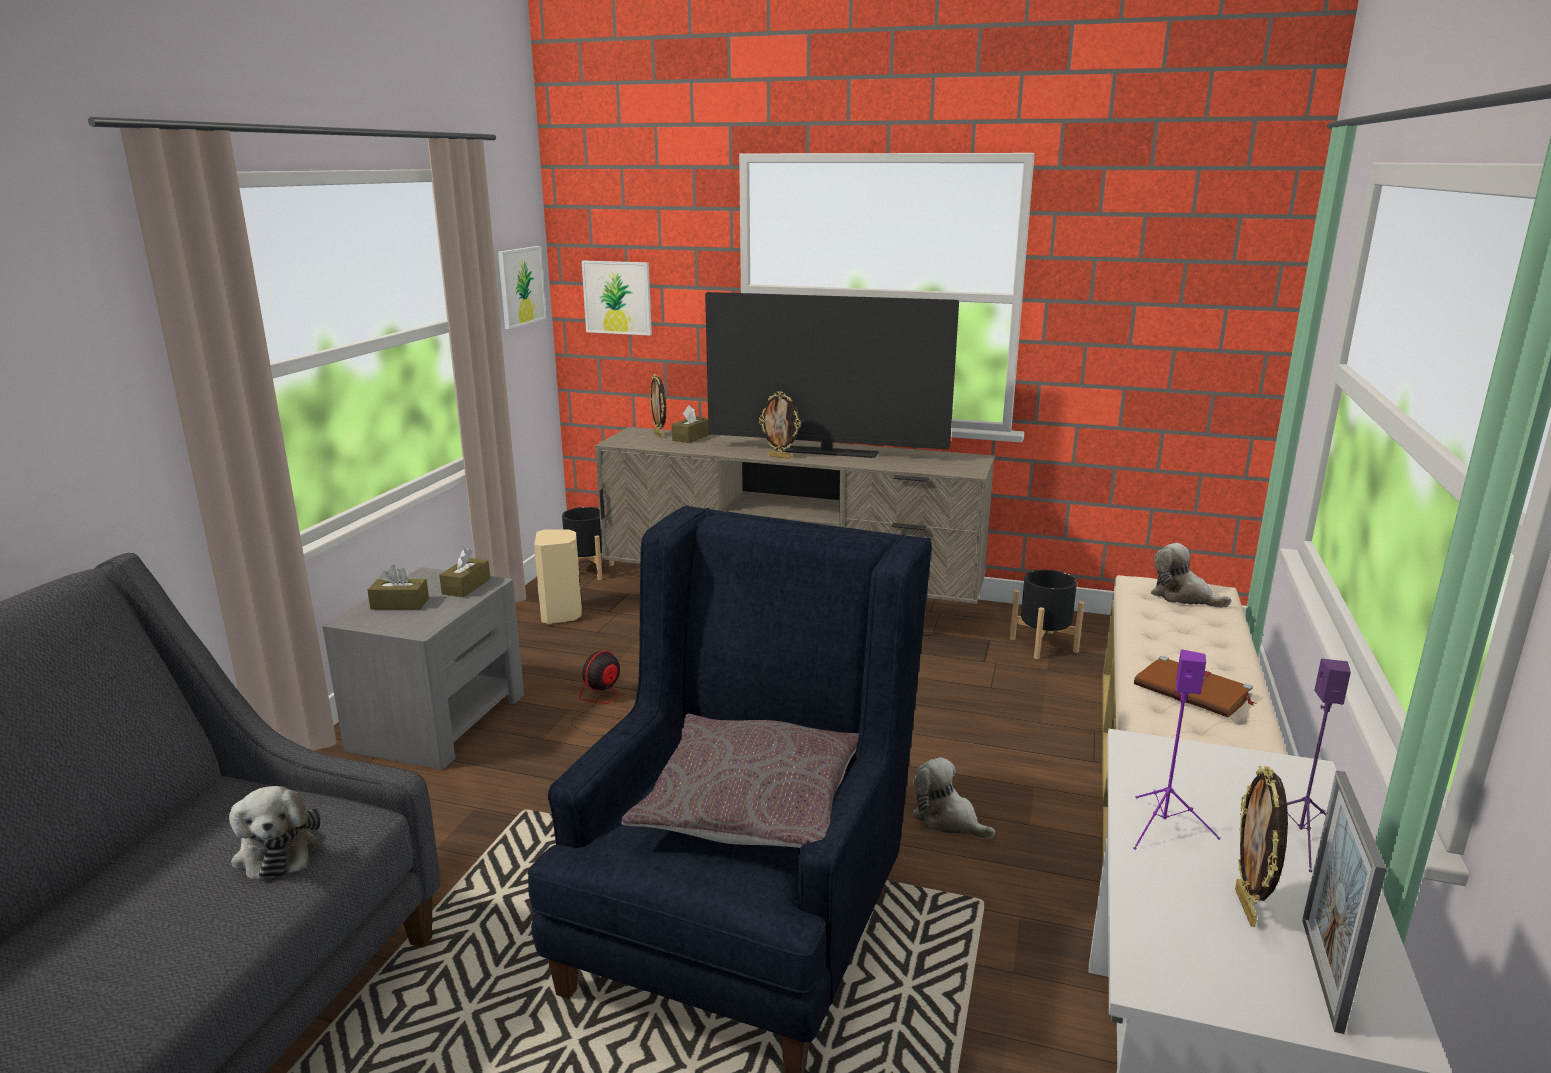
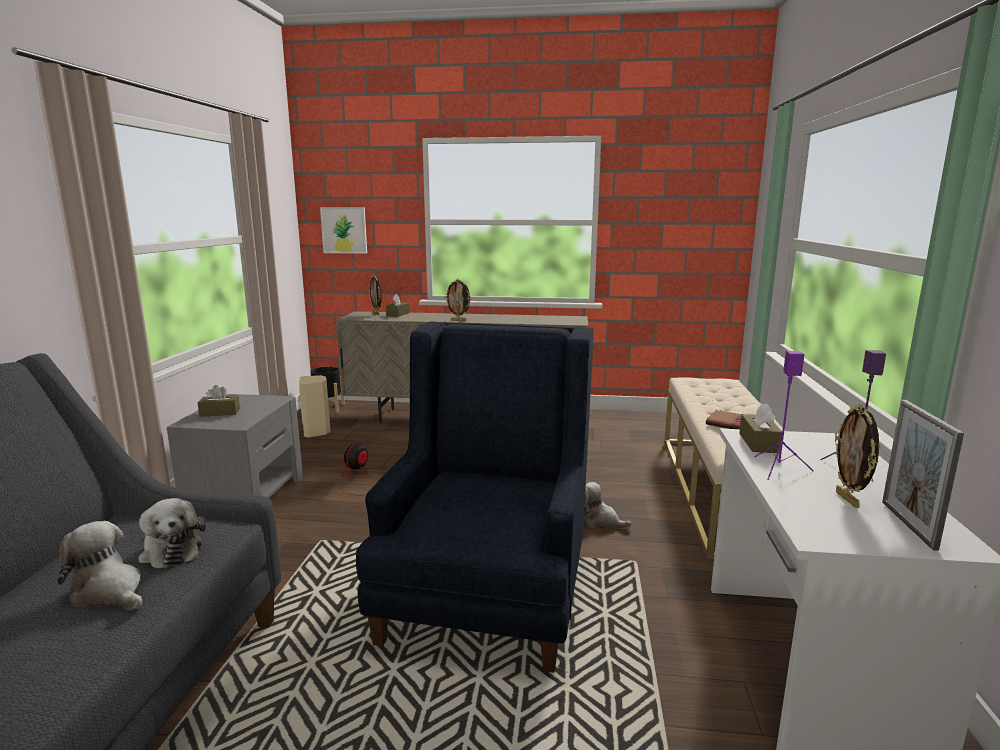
camera: 10 degrees left, 5 degrees down
(466, 586) = (264, 401): brown tissue box -> brown tissue box (759, 443)
(521, 286) = (282, 221): picture -> none
(751, 803) = (499, 498): grey pillow -> none
(826, 452) = (486, 318): television -> none
(1043, 645) = (624, 428): black planter -> none
(1183, 597) = (712, 384): plush toy -> plush toy (109, 592)

